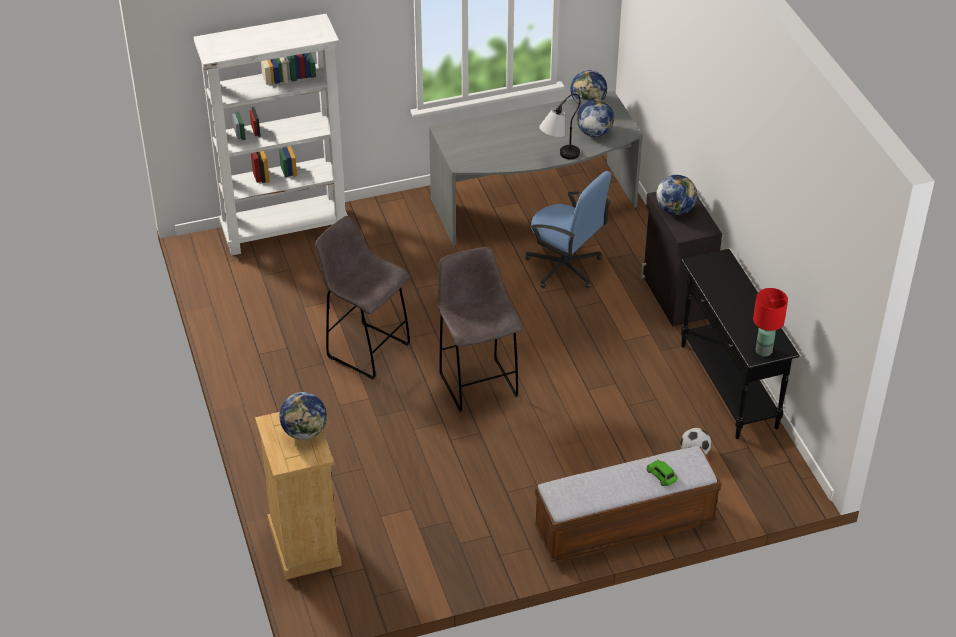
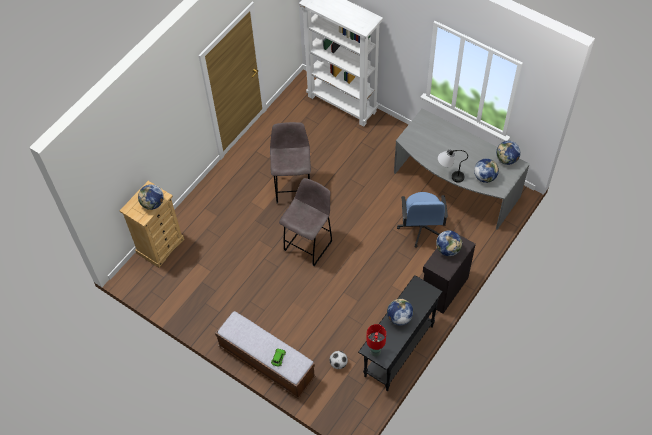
camera: 55 degrees right, 15 degrees up
(732, 304) = (399, 317): none -> globe

